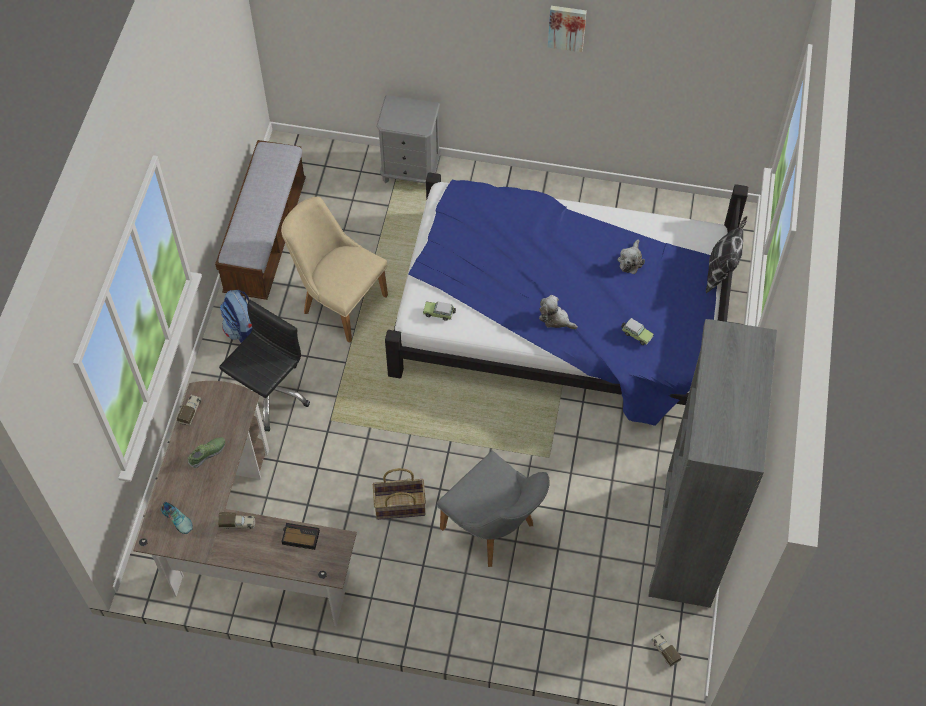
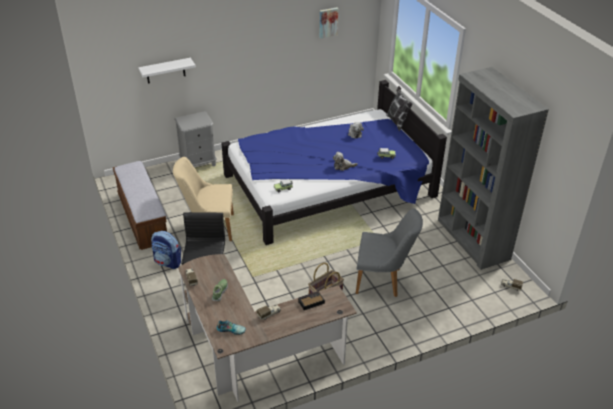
camera: 35 degrees left, 20 degrees down
(378, 29) = (165, 70): none -> white shelf
(567, 27) = (268, 30): picture -> picture (328, 22)

